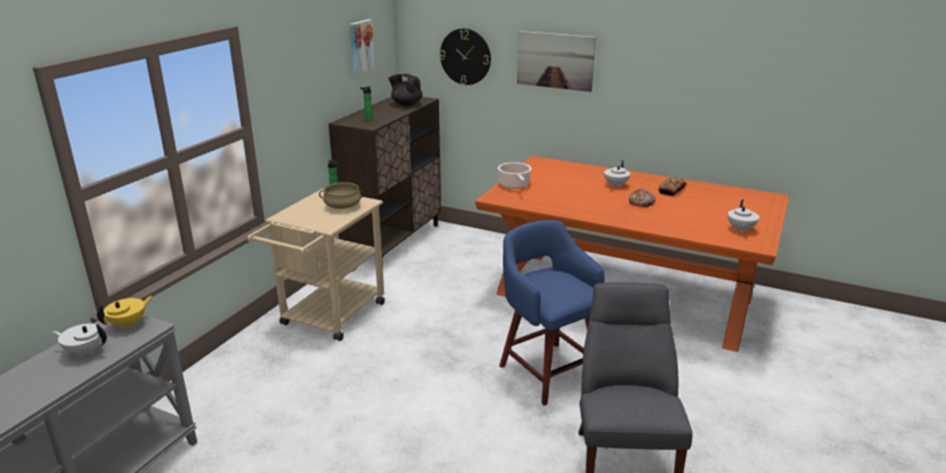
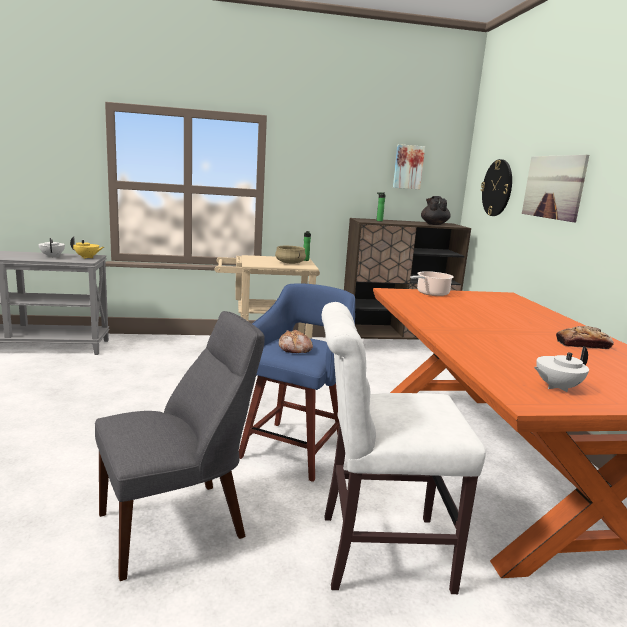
camera: 55 degrees right, 10 degrees down
(615, 185) = (526, 322): white teapot -> none
(642, 203) = (509, 335): bread -> bread (295, 349)
(695, 384) = (376, 551): none -> white chair

